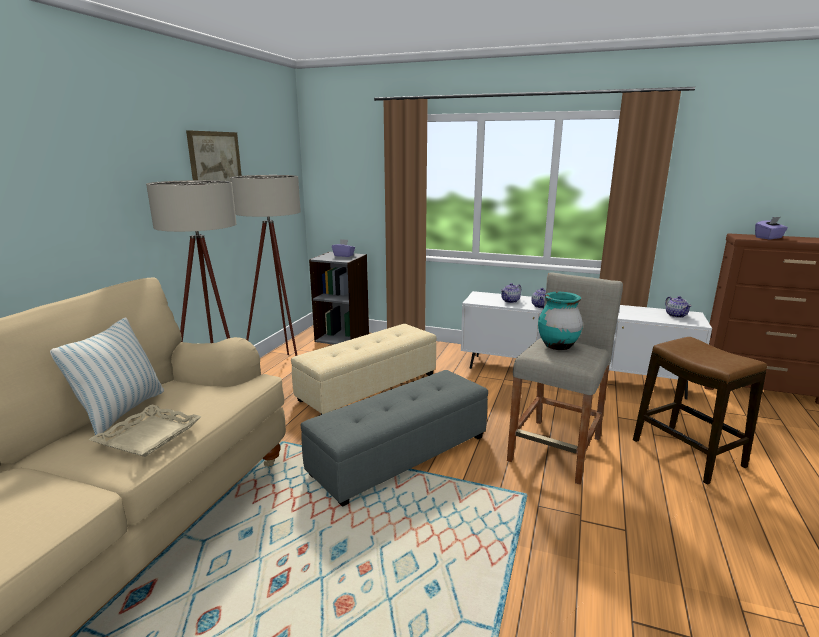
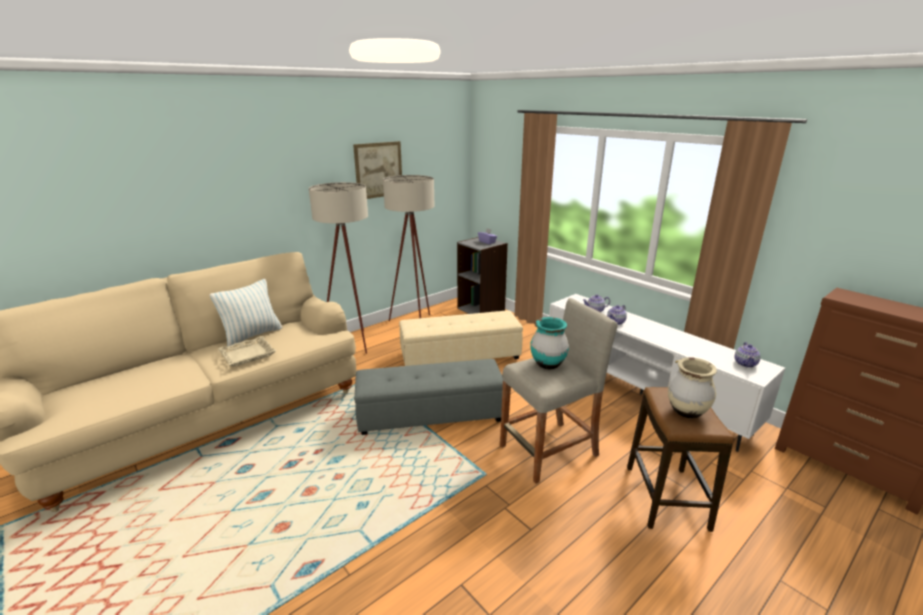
camera: 30 degrees right, 5 degrees up
(710, 355) = (686, 411): none -> beige vase
(769, 238) = (873, 303): purple tissue box -> none

